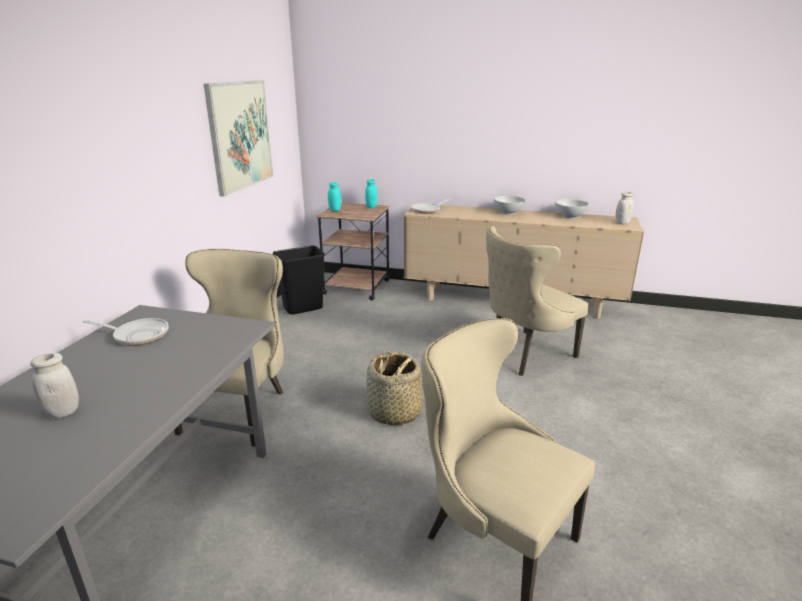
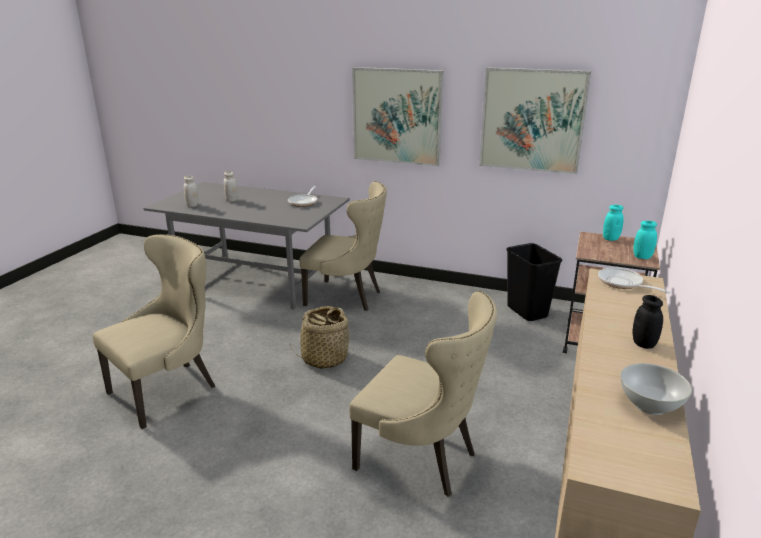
camera: 95 degrees right, 0 degrees up
(141, 164) = (397, 116): none -> picture
(508, 213) = (643, 344): white bowl -> black jar
(524, 355) = (421, 459): beige chair -> beige chair turned 150 degrees clockwise
(622, 223) = (627, 465): white jar -> white jar (192, 205)

